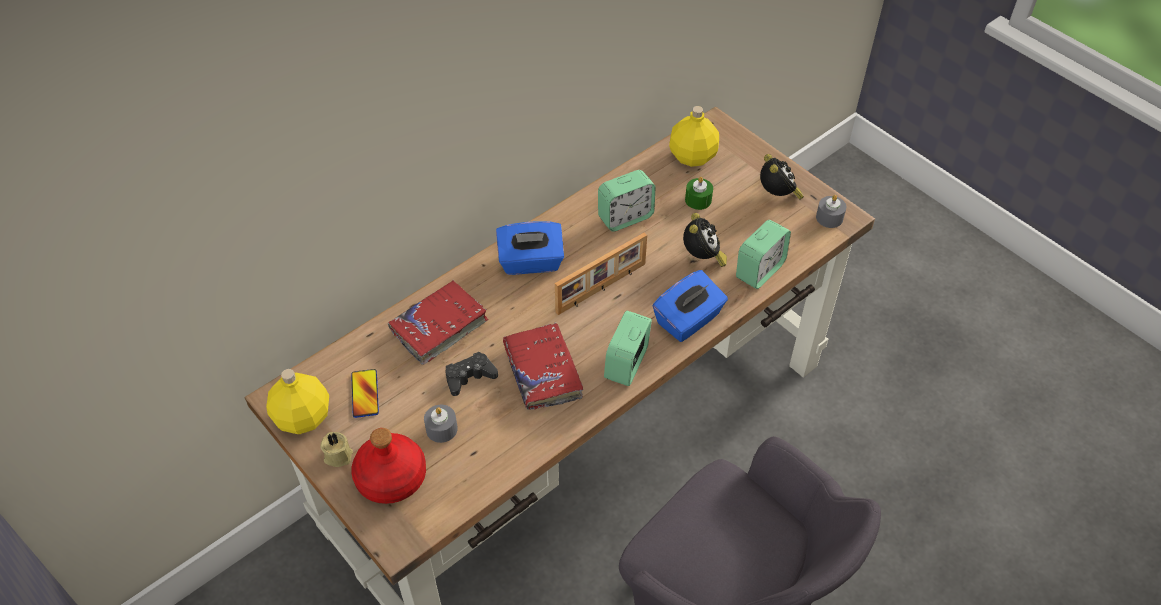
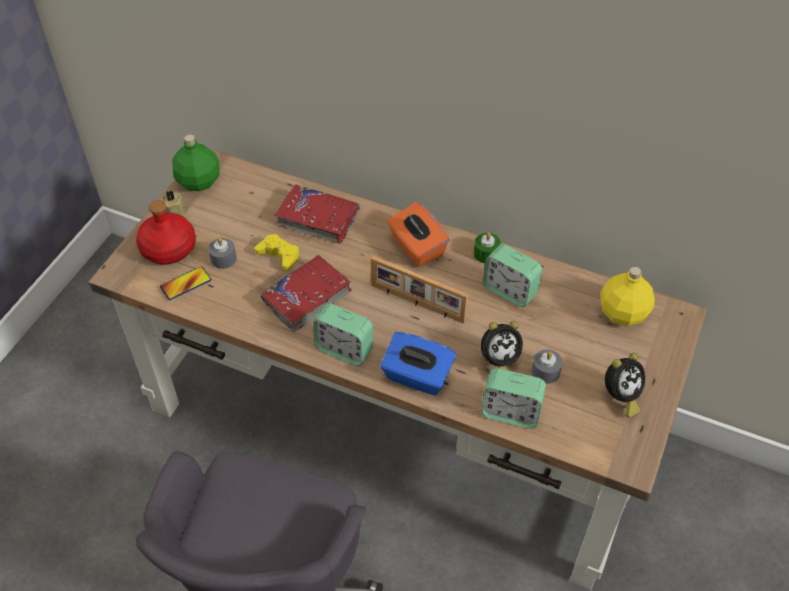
camera: 65 degrees right, 0 degrees up
(303, 416) = (199, 181): yellow bottle -> green bottle
(365, 394) = (234, 204): phone -> phone (186, 284)
(469, 377) = (279, 255): black game controller -> yellow game controller
(531, 262) = (416, 247): blue tissue box -> orange tissue box
(627, 364) = (344, 349): alarm clock -> alarm clock turned 150 degrees counterclockwise
(698, 200) = (569, 336): green candle -> green candle (486, 253)
(829, 218) = (621, 451): grey candle -> grey candle (545, 371)

